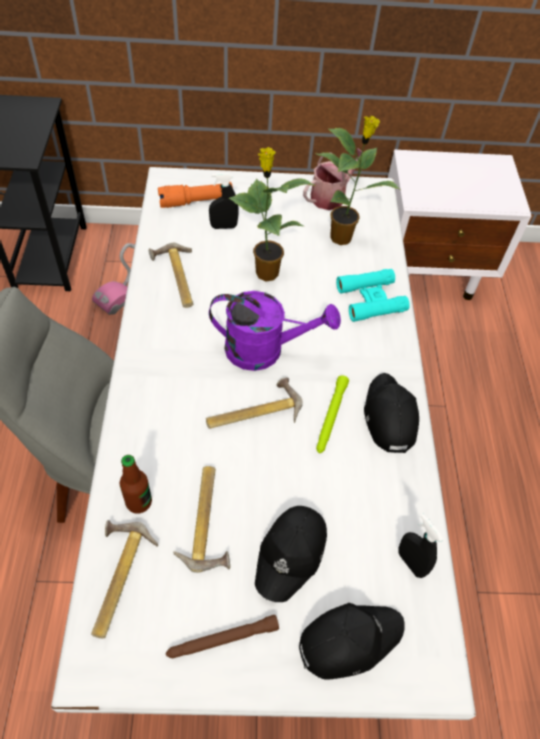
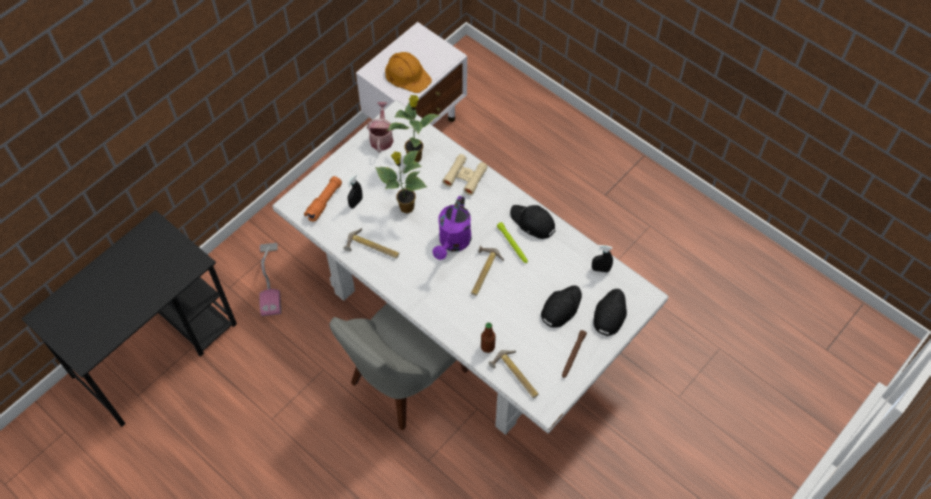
camera: 45 degrees left, 5 degrees up
(208, 520) = (519, 326): hammer -> none
(265, 350) = (453, 243): purple watering can -> purple watering can turned 150 degrees clockwise
(291, 554) = (560, 307): black cap -> black cap turned 120 degrees counterclockwise
(371, 299) = (465, 177): turquoise binoculars -> beige binoculars
(444, 186) = (407, 74): none -> orange hard hat

